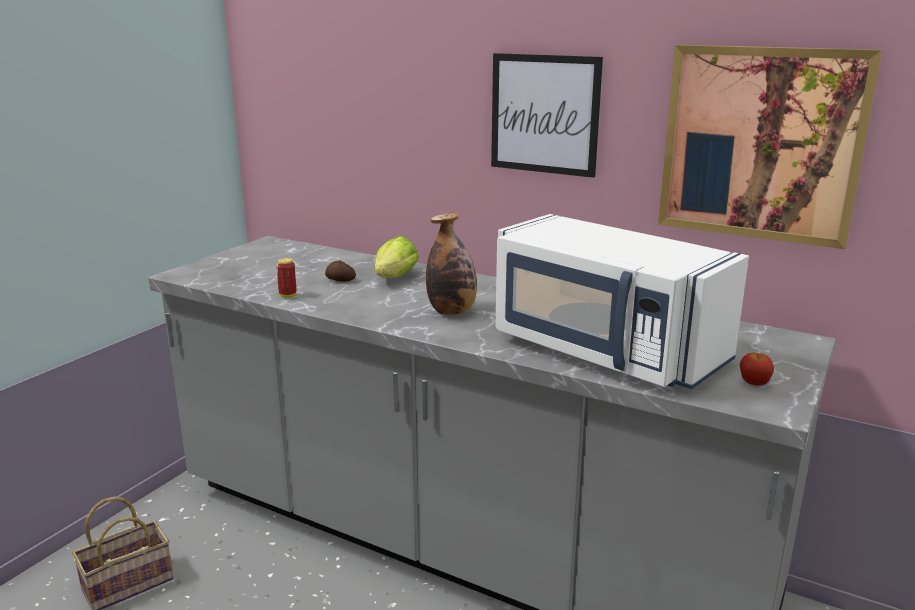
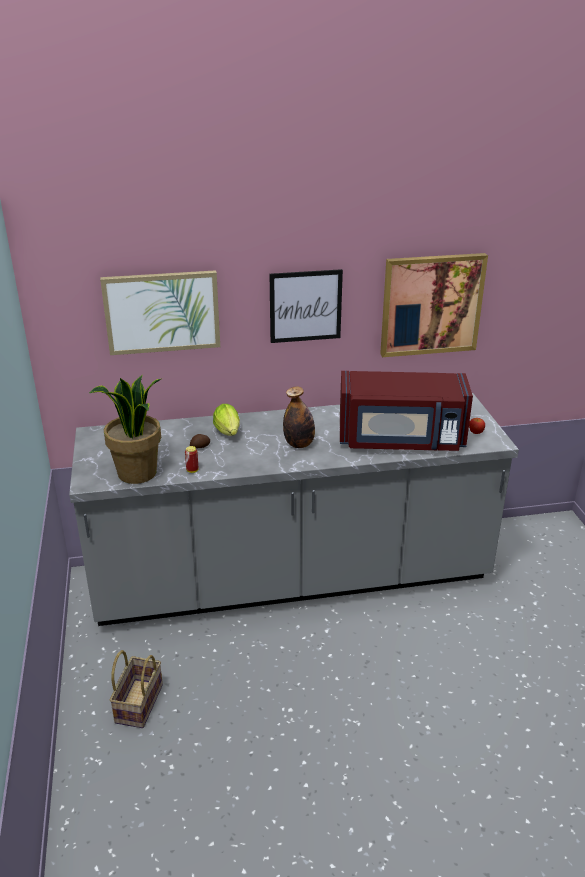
camera: 40 degrees left, 10 degrees up
(234, 281) = (137, 474): none -> potted plant
(362, 96) = (162, 312): none -> picture
(603, 351) = (401, 440): white microwave -> red microwave

